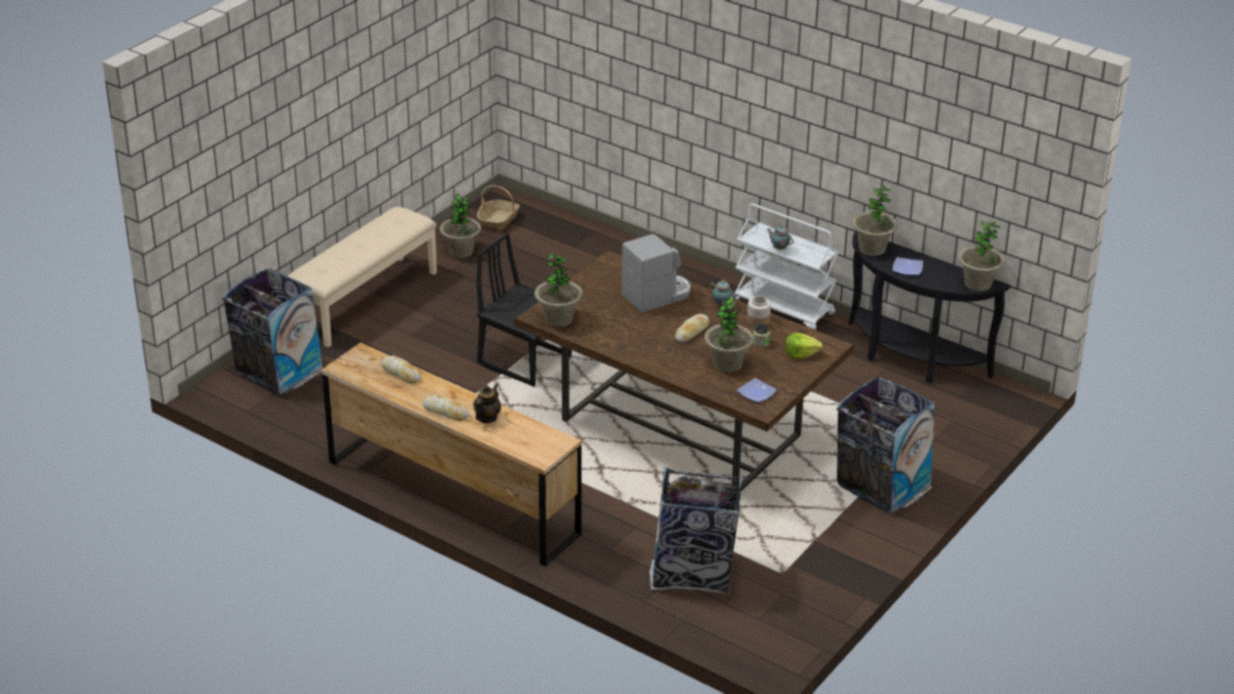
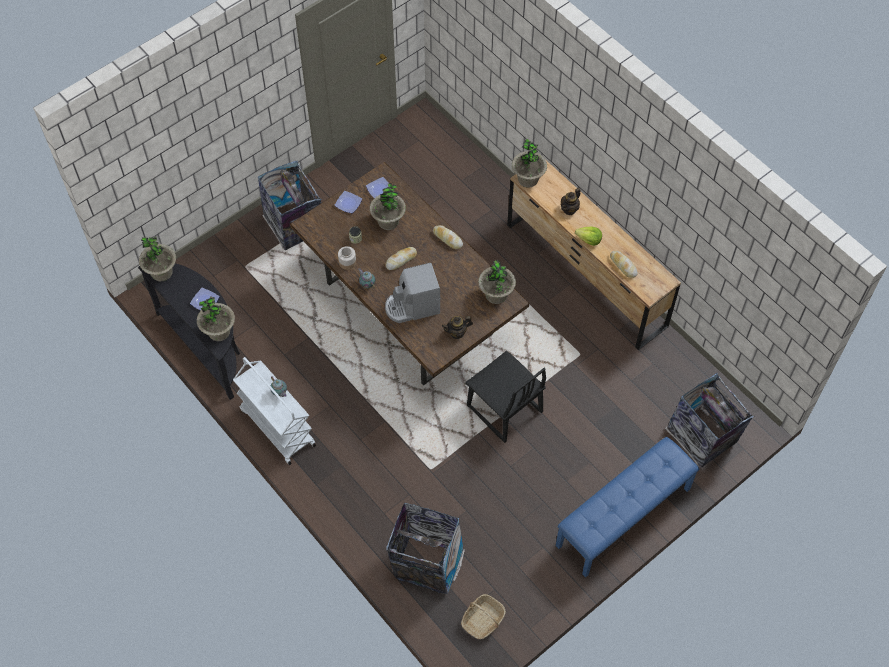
camera: 165 degrees left, 25 degrees up
(364, 300) = (623, 518): beige bench -> blue bench
(446, 412) = (597, 220): bread -> bread (447, 238)
(461, 251) = (528, 575): potted plant -> potted plant (528, 179)
(593, 282) = (457, 333): none -> teapot
(693, 571) = (444, 182): trash can -> trash can (427, 564)
(790, 374) = (348, 203): none -> plate
(801, 354) = (332, 221): lettuce -> lettuce (589, 240)

